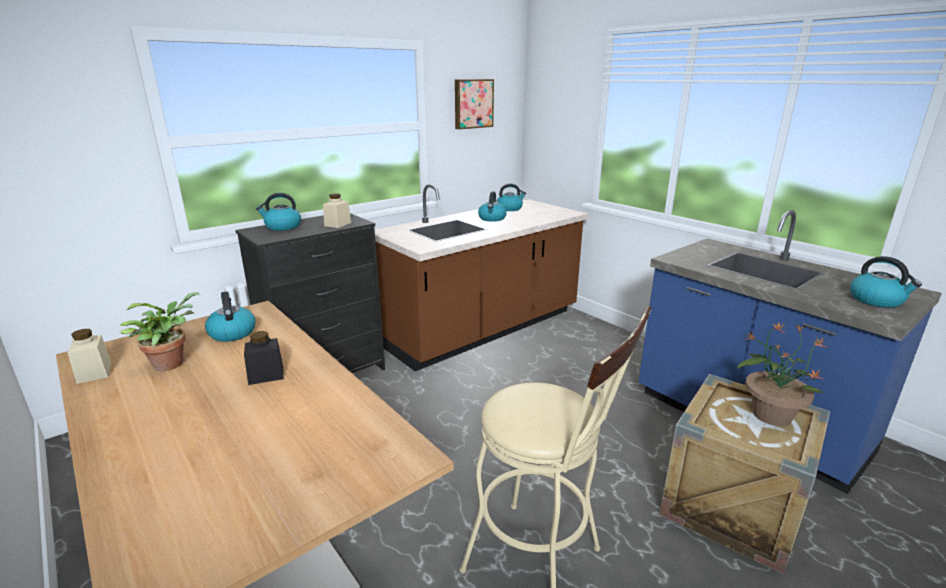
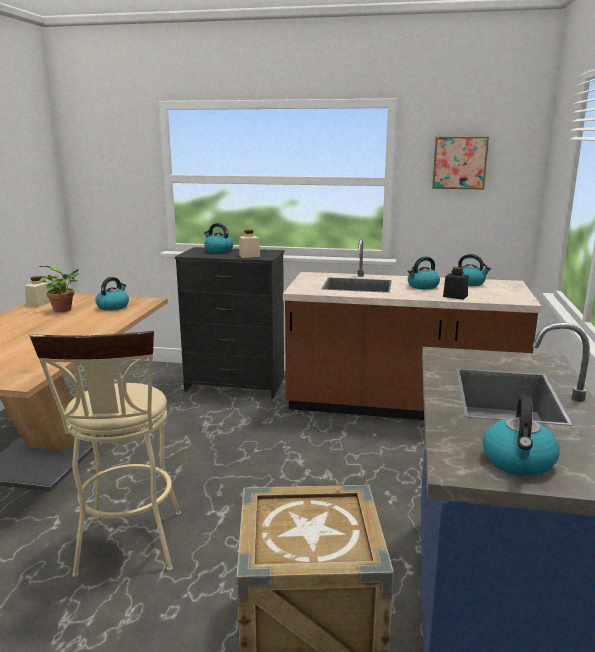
camera: 50 degrees right, 5 degrees down
(266, 375) = (74, 328): black jar -> black jar (455, 296)
(770, 414) = (335, 536): potted plant -> none

